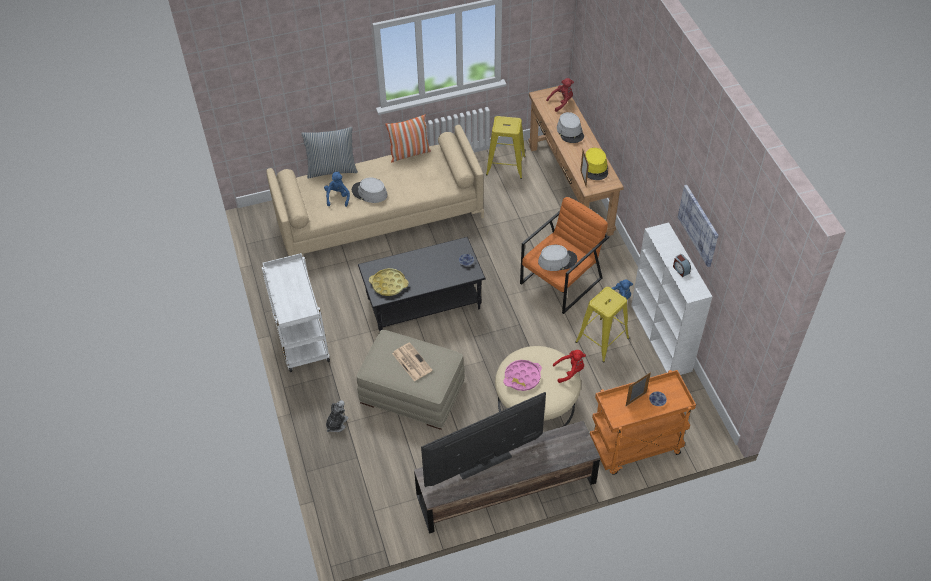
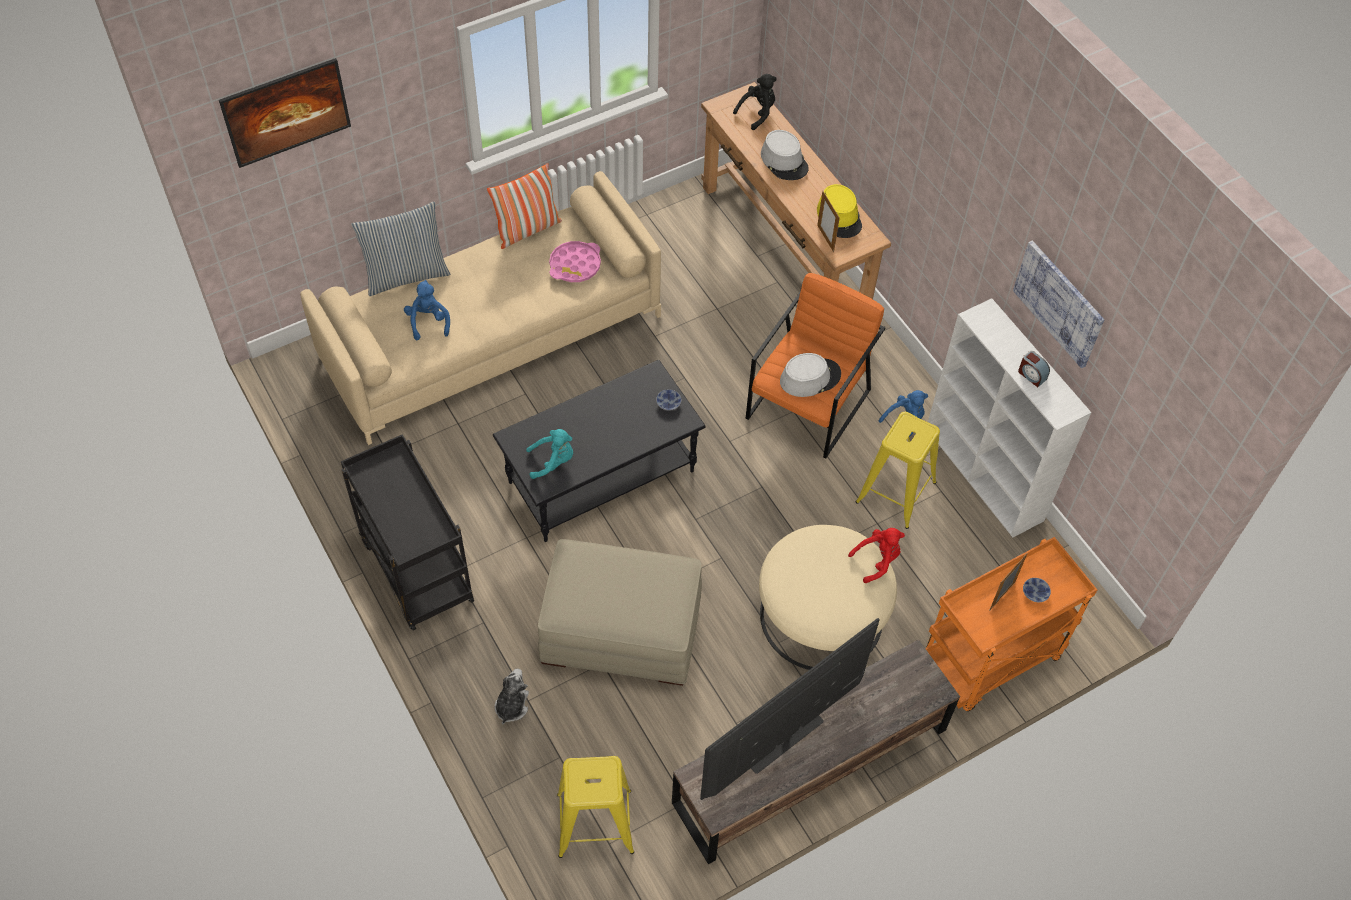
camera: 15 degrees left, 5 degrees up
(268, 69) = (290, 128): none -> picture
(300, 339) = (415, 570): white cart -> black cart
(369, 193) = (479, 307): grey hat -> none
(389, 284) = (553, 461): yellow tray -> turquoise plush toy
(411, 362) = (623, 588): newspaper -> none
(505, 165) = (673, 224): yellow stool -> yellow stool (595, 823)
(522, 377) = (806, 584): pink tray -> pink tray (575, 265)
(561, 102) = (757, 112): red plush toy -> black plush toy

